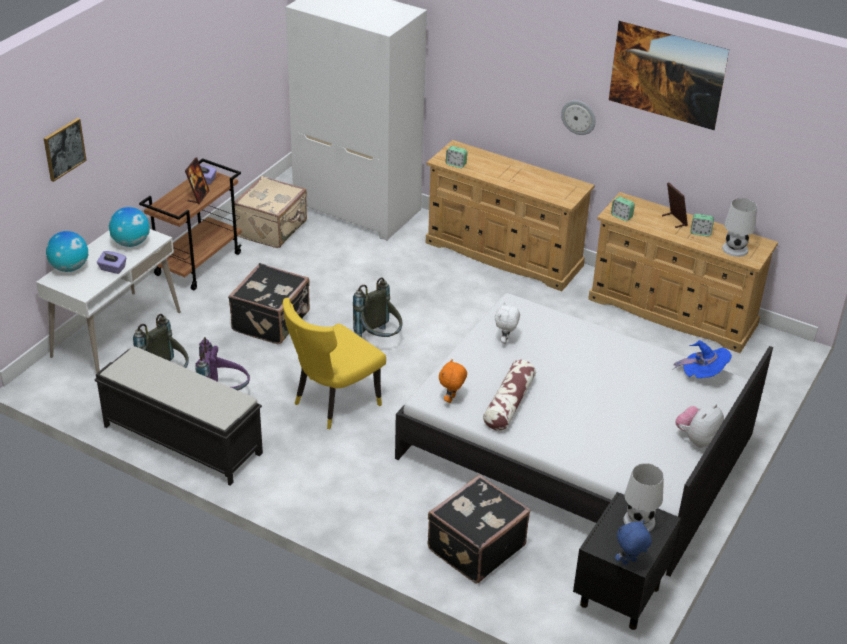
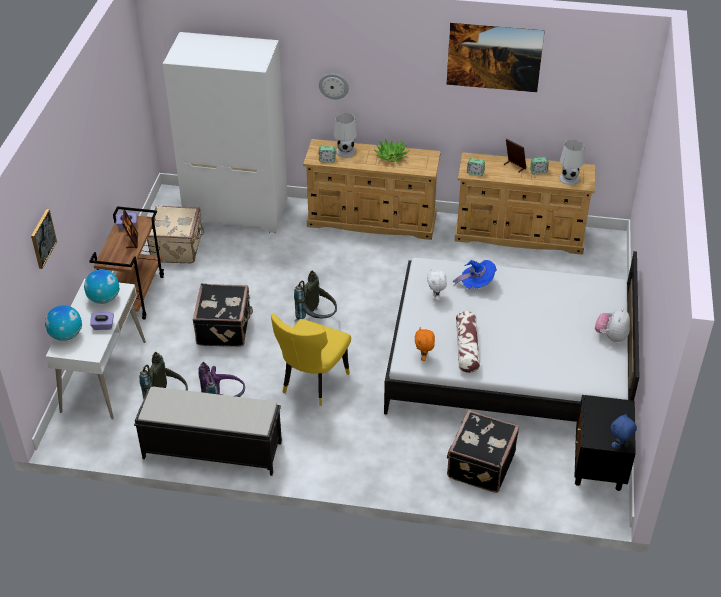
camera: 20 degrees left, 5 degrees up
(532, 177) = (391, 156): none -> potted plant
(579, 117) = (421, 101): wall clock -> wall clock (334, 85)
(639, 521) = (609, 412): white table lamp -> white table lamp (345, 151)
(702, 375) = (588, 284): blue hat -> blue hat (476, 284)

